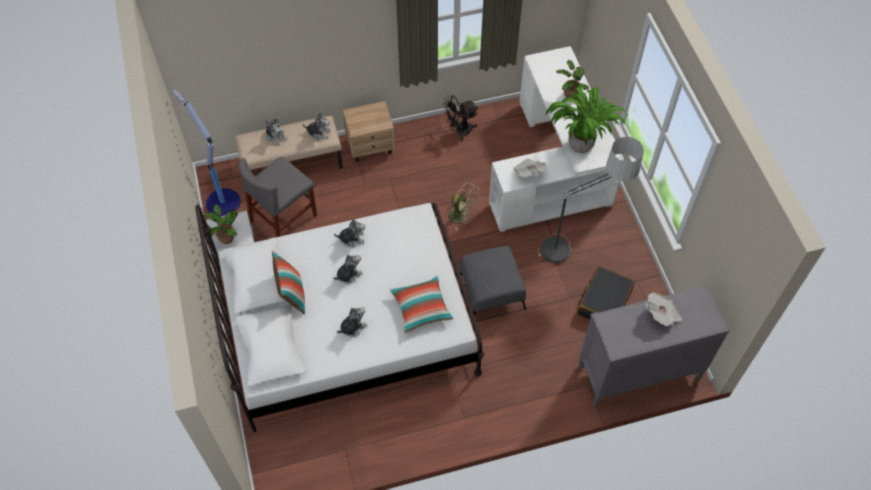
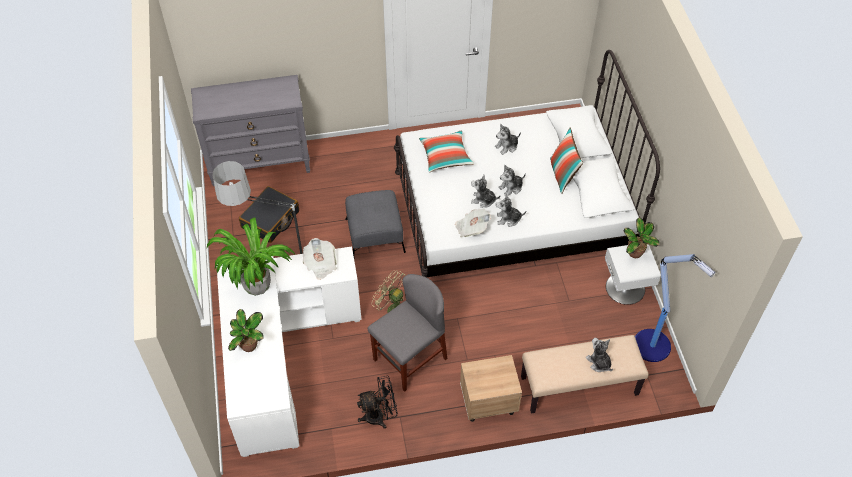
camera: 175 degrees left, 5 degrees down
(283, 218) = (583, 323): grey chair -> grey chair (410, 359)
(319, 133) = (549, 363): plush toy -> plush toy (483, 200)
(661, 315) = (242, 102): newspaper -> newspaper (471, 228)

